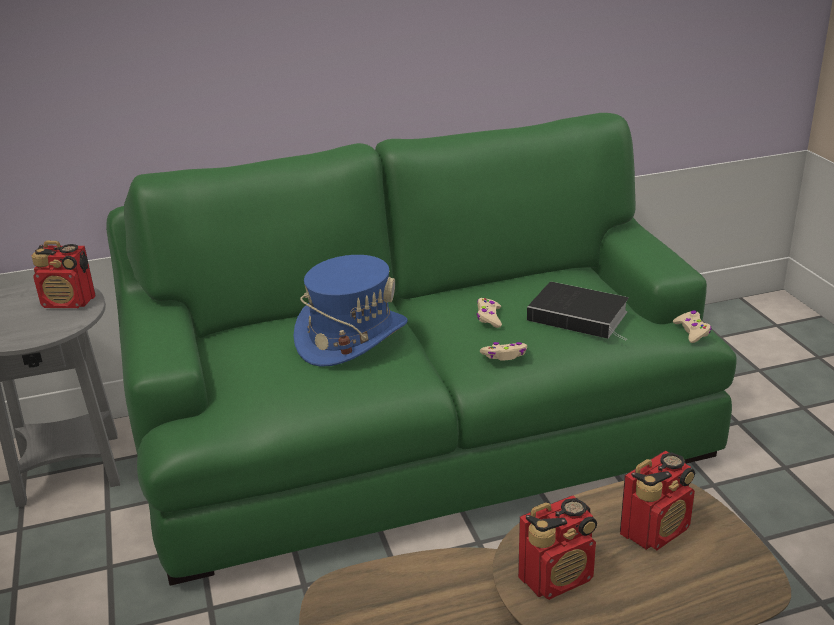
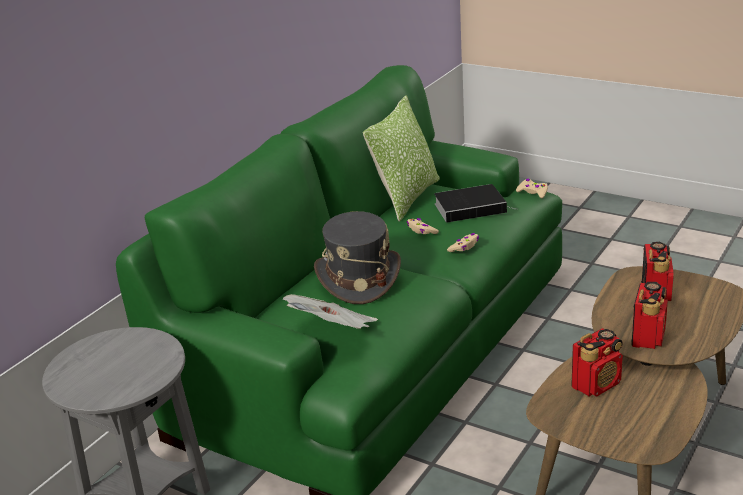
camera: 40 degrees left, 0 degrees up
(69, 302) = (135, 344): radio -> radio (596, 384)
(245, 378) = (334, 332): none -> newspaper
(351, 337) = (358, 278): blue hat -> grey hat
(533, 277) = (406, 198): none -> pillow

